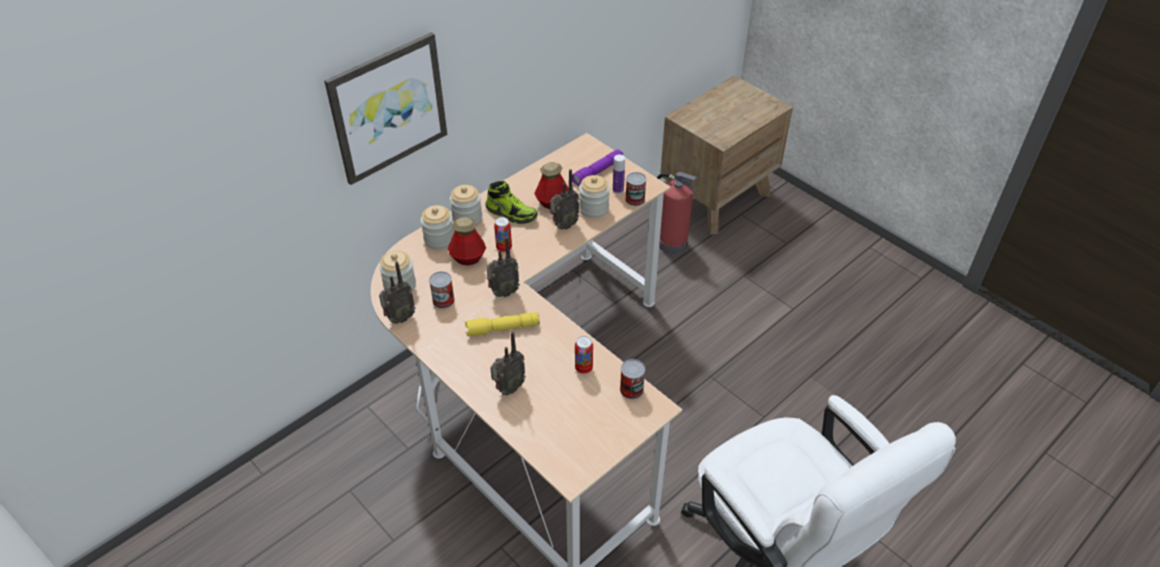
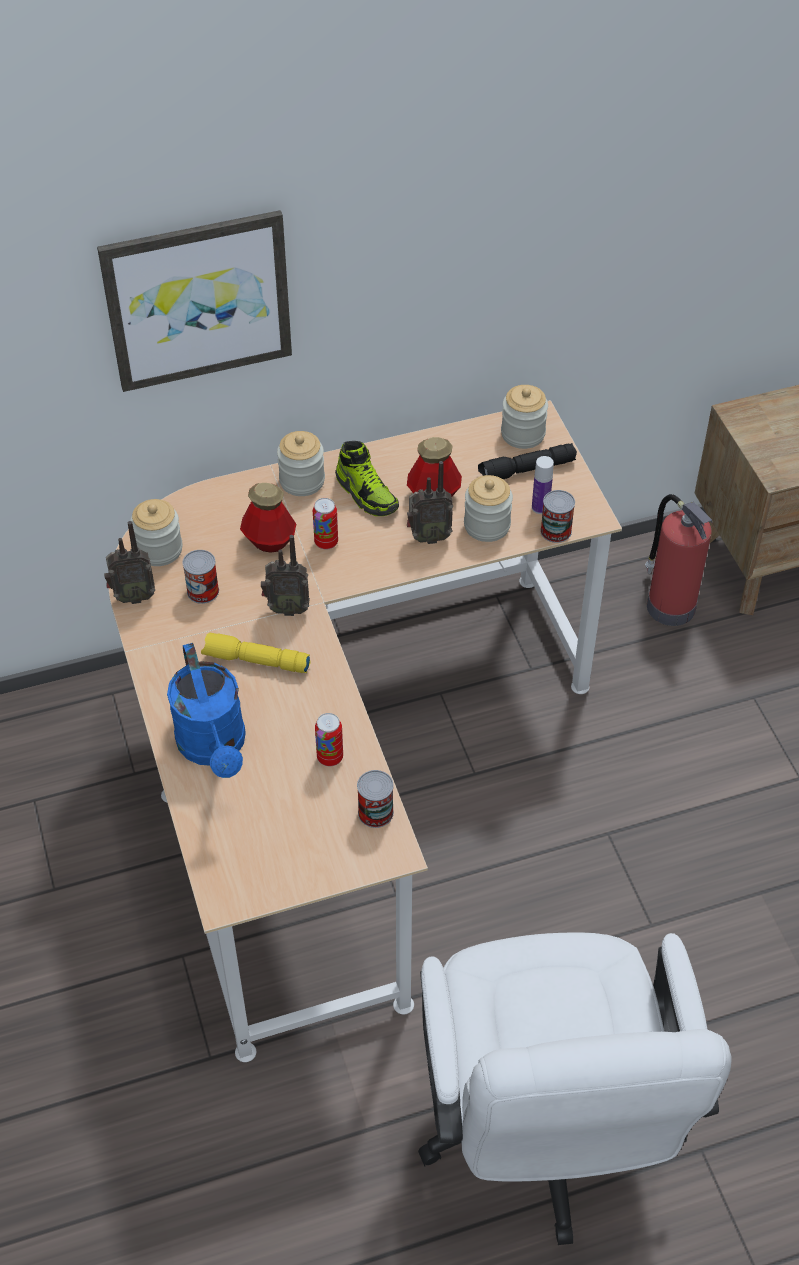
camera: 25 degrees right, 5 degrees up
(439, 239) = (247, 499): jar -> jar (523, 434)
(508, 389) = (214, 748): radio -> blue watering can
(597, 173) = (526, 470): purple flashlight -> black flashlight

